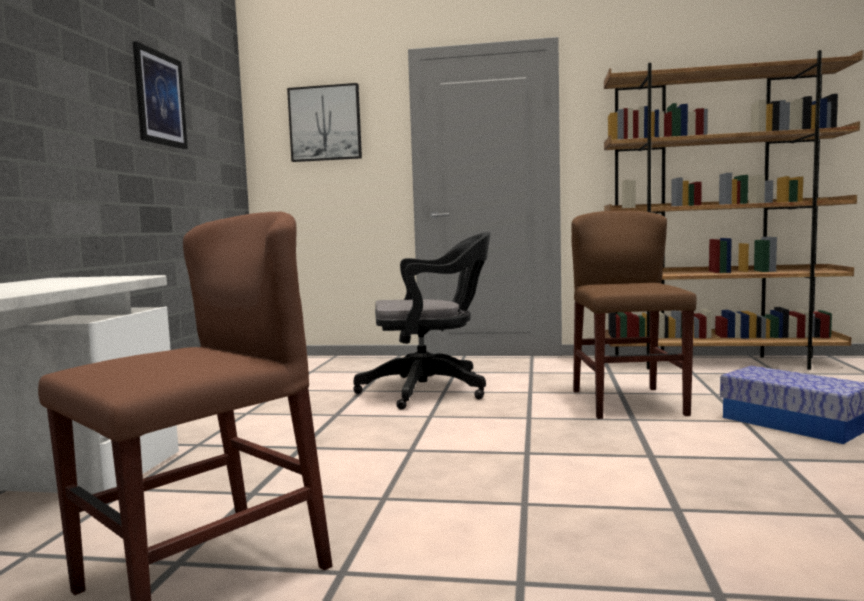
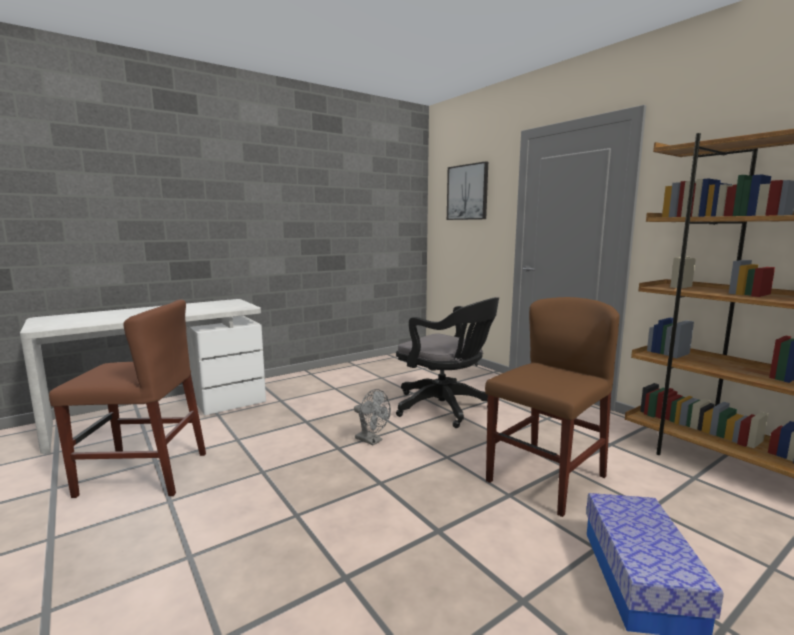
camera: 45 degrees right, 5 degrees up
(160, 99) = (340, 190): picture -> none
(429, 433) = (372, 441): none -> grey fan

